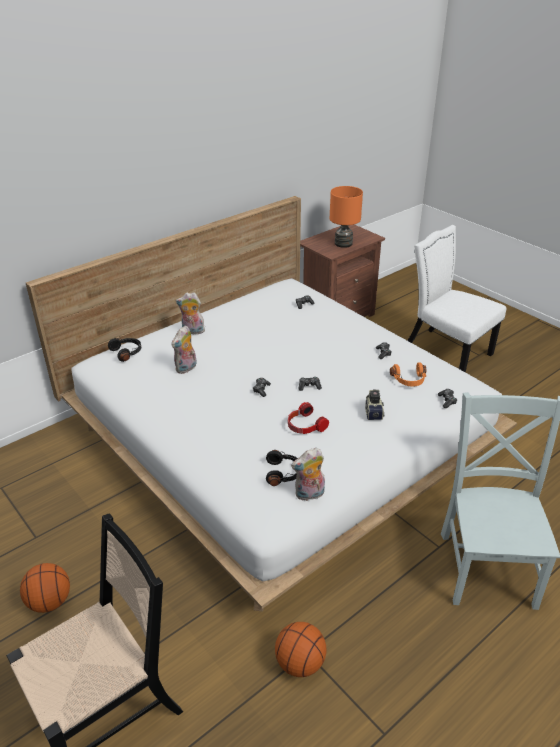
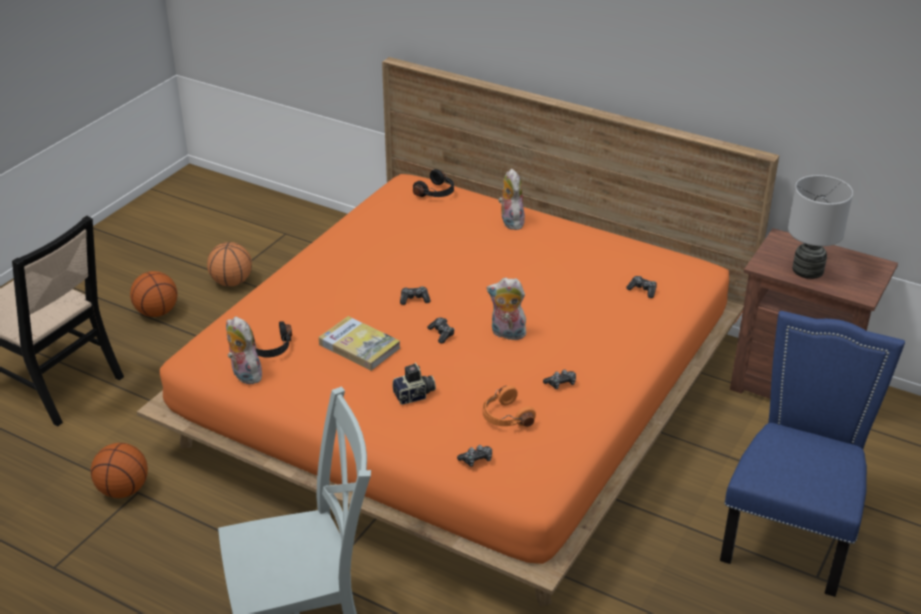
camera: 70 degrees right, 0 degrees up
(45, 537) = (231, 282): none -> basketball
(186, 368) = (427, 238): plush toy -> plush toy (506, 334)
(280, 438) = (460, 397): white bed -> orange bed
(305, 426) = (359, 346): headphones -> book
(343, 243) = (808, 270): orange table lamp -> grey table lamp
(448, 353) = (790, 535): white chair -> blue chair

